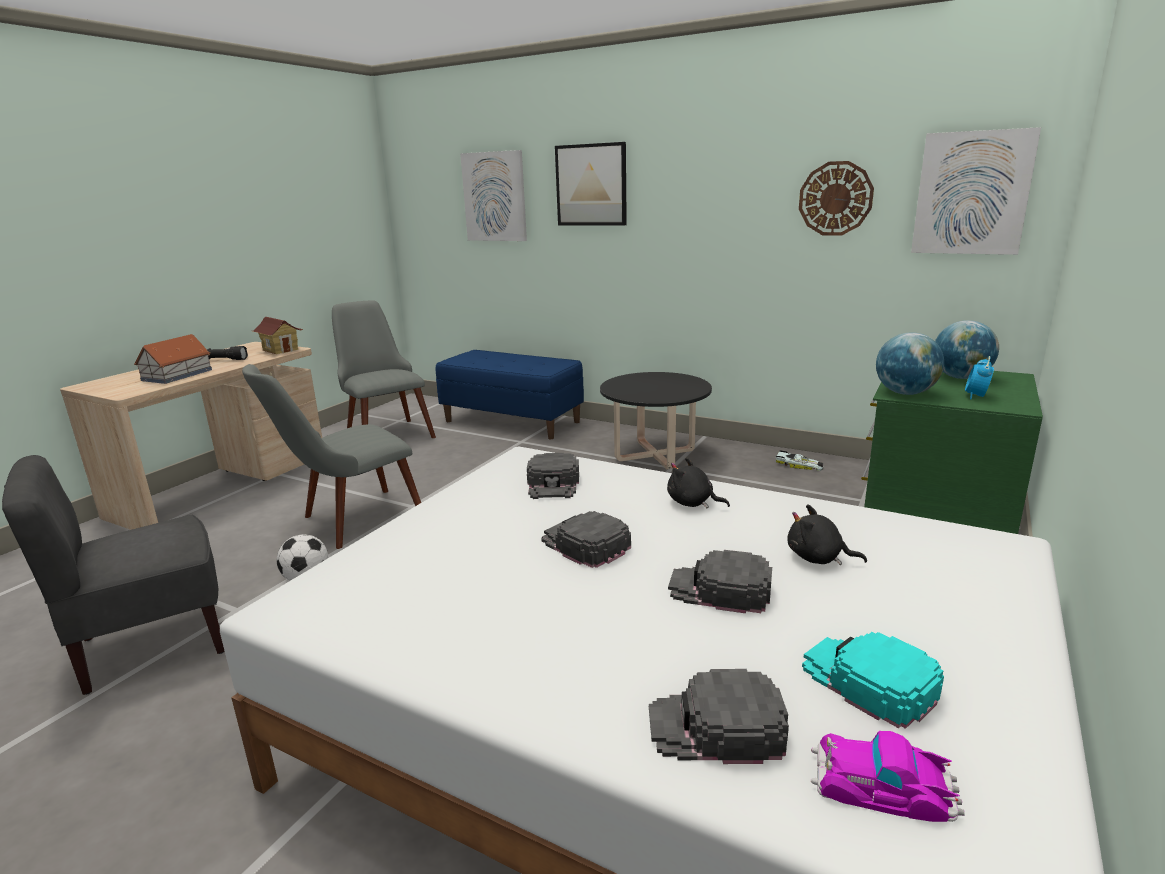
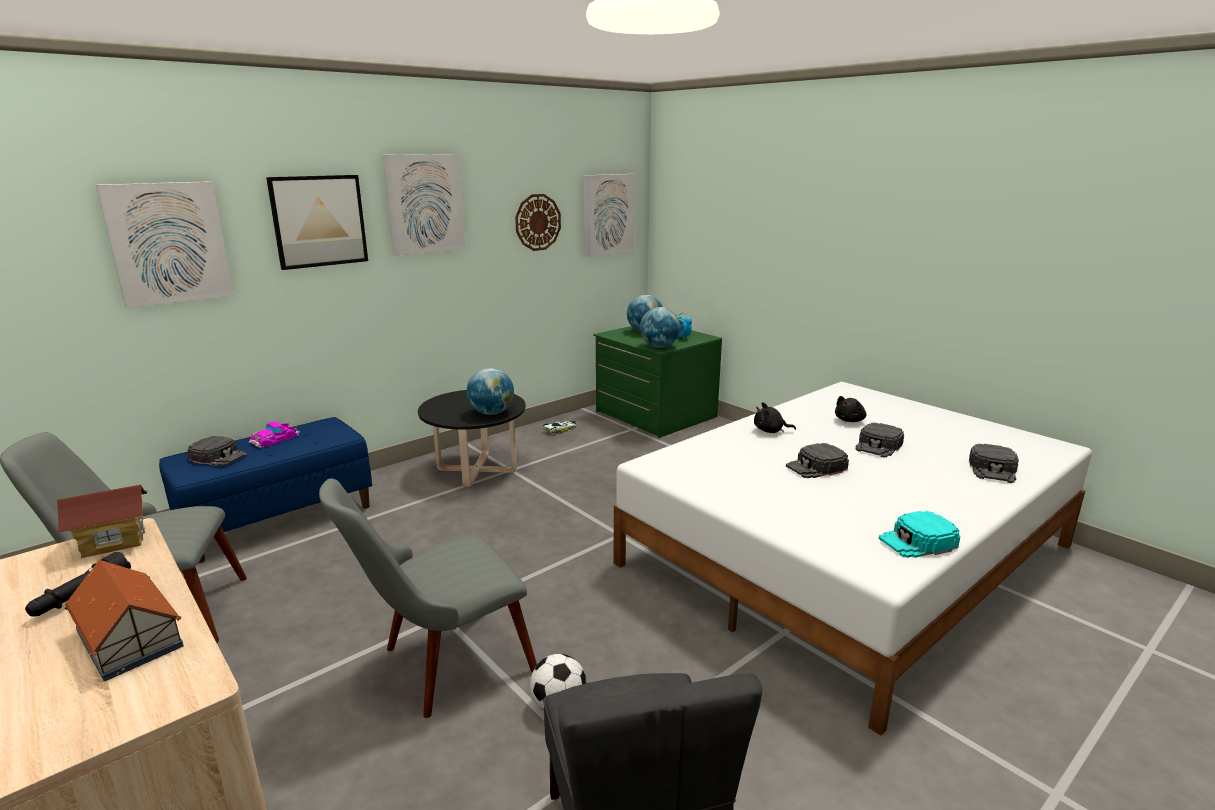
camera: 70 degrees left, 0 degrees up
(349, 523) = (441, 667): grey chair -> grey chair turned 75 degrees clockwise
(553, 484) = (713, 462): black cap -> black cap (219, 456)
(646, 395) = (491, 413): none -> globe
(689, 171) = (425, 204): none -> picture
(692, 503) = (770, 431): black plush toy -> black plush toy turned 45 degrees clockwise
(868, 681) = (956, 437): turquoise cap -> turquoise cap (918, 542)
(882, 785) = (1019, 451): toy car -> toy car (275, 439)

